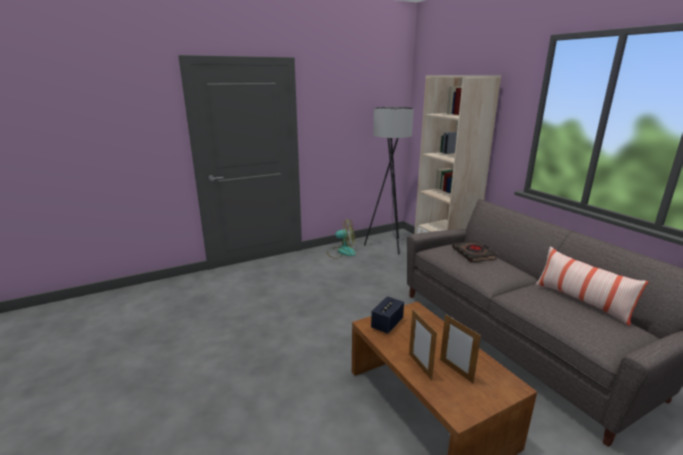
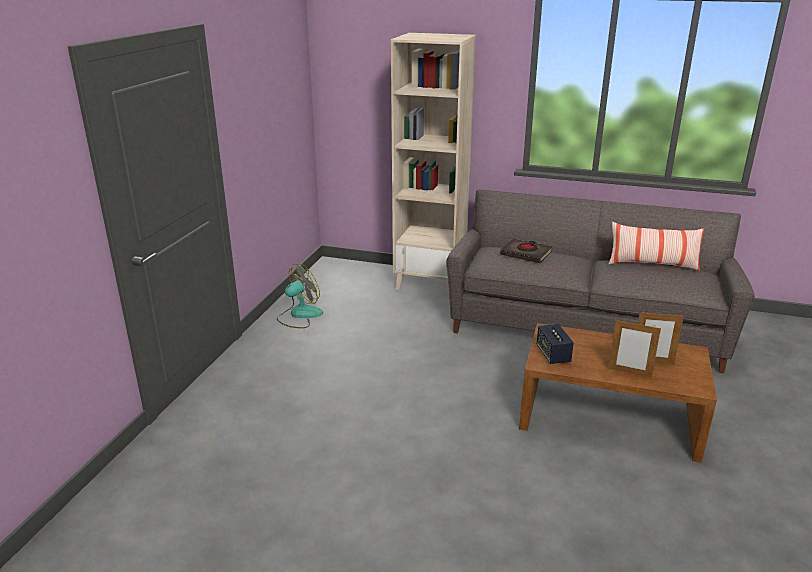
camera: 45 degrees left, 5 degrees up
(388, 244) = (339, 283): grey floor lamp -> none

